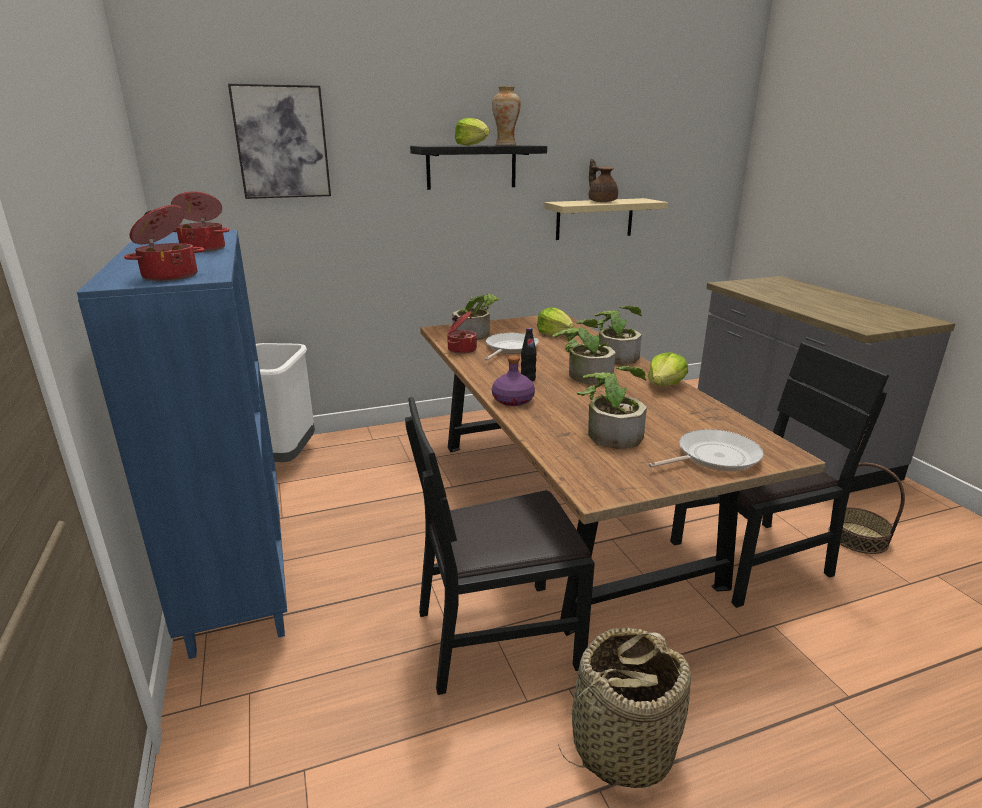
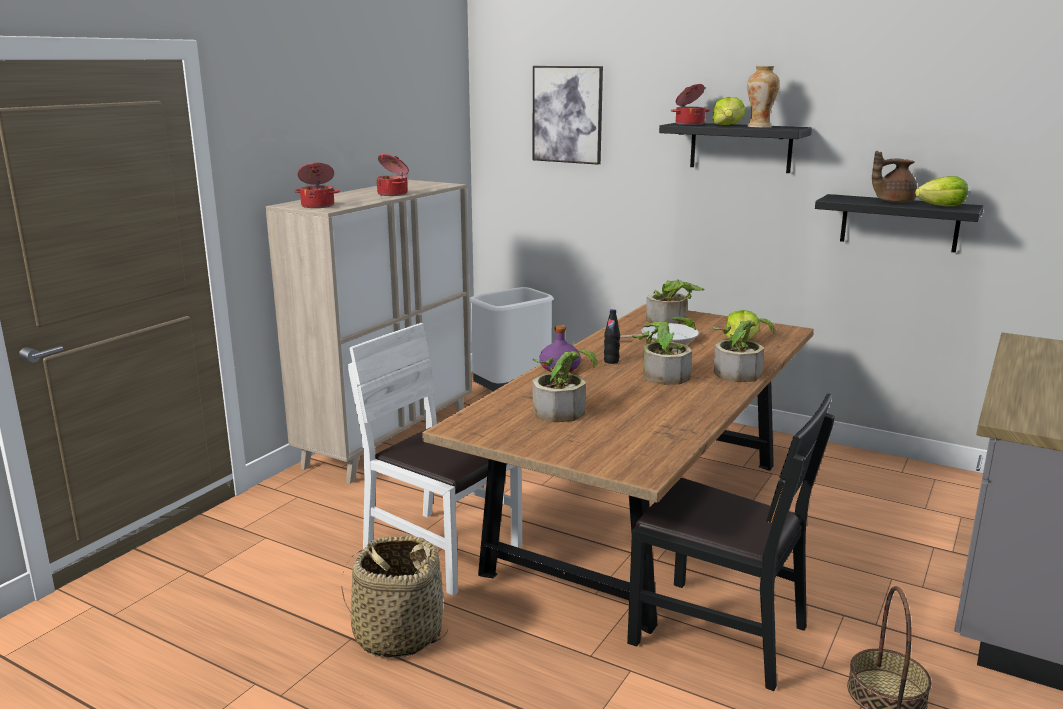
camera: 50 degrees right, 5 degrees down
(238, 564) = (388, 440): blue cabinet -> beige cabinet
(461, 349) = (625, 327): cooking pot -> cooking pot (689, 124)
(497, 636) = (441, 550): black chair -> white chair
(594, 219) = (899, 223): beige shelf -> black shelf
(601, 201) = (892, 201): brown teapot -> brown teapot turned 120 degrees counterclockwise
(665, 385) = (707, 404): lettuce -> lettuce (941, 206)
(713, 457) = (584, 449): frying pan -> none

